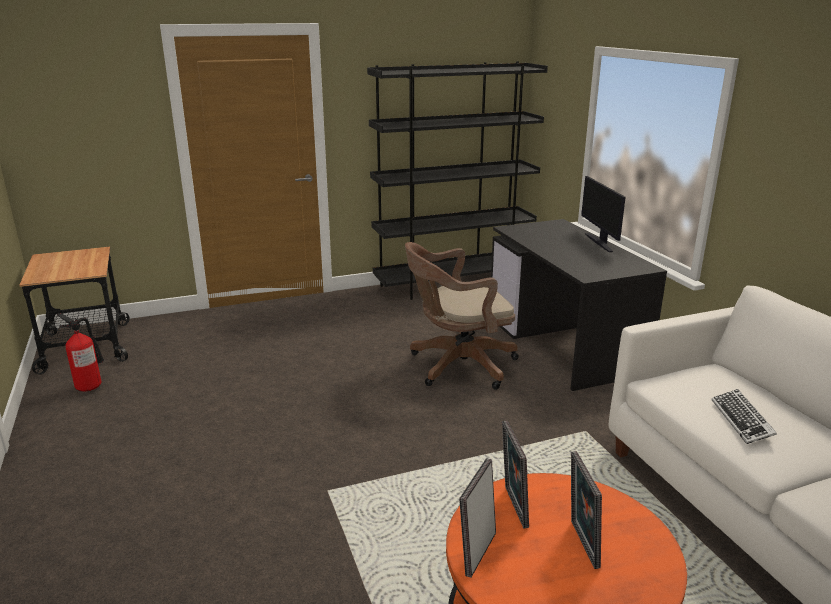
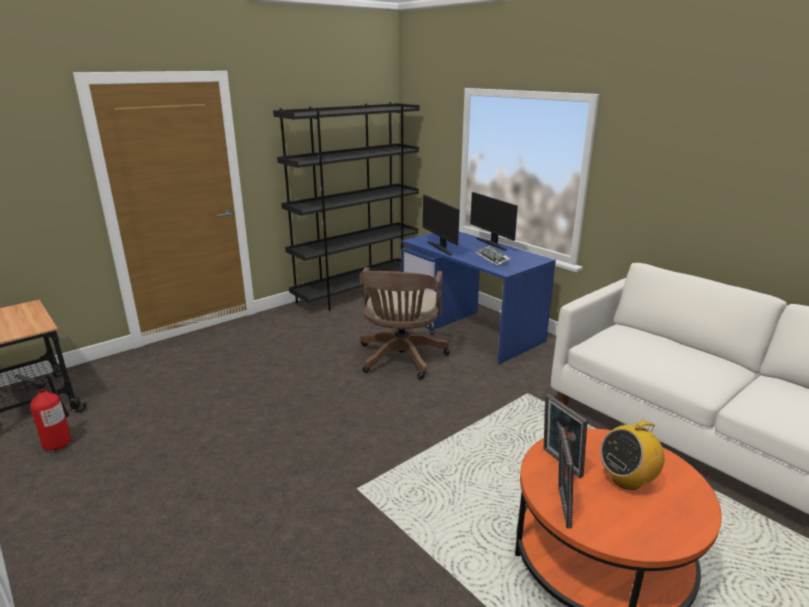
camera: 20 degrees left, 0 degrees up
(457, 366) = (401, 360): brown office chair -> brown office chair turned 45 degrees counterclockwise
(531, 240) = (440, 248): none -> monitor
(564, 344) = (472, 328): black desk -> blue desk
(580, 544) = (627, 479): picture frame -> radio
(741, 420) = (669, 362): keyboard -> keyboard (492, 258)

